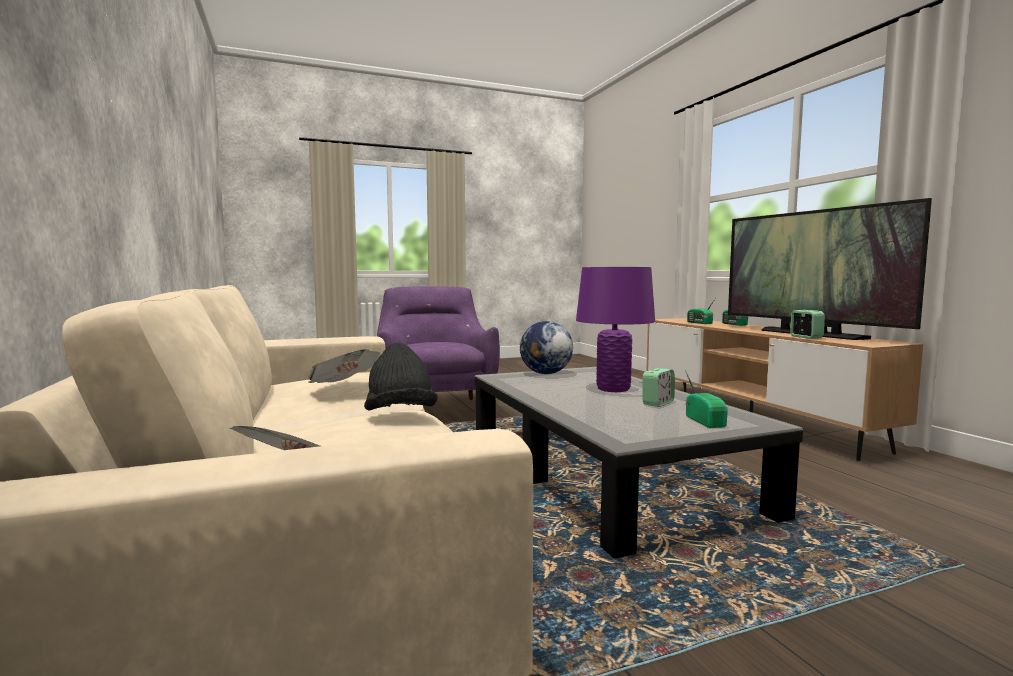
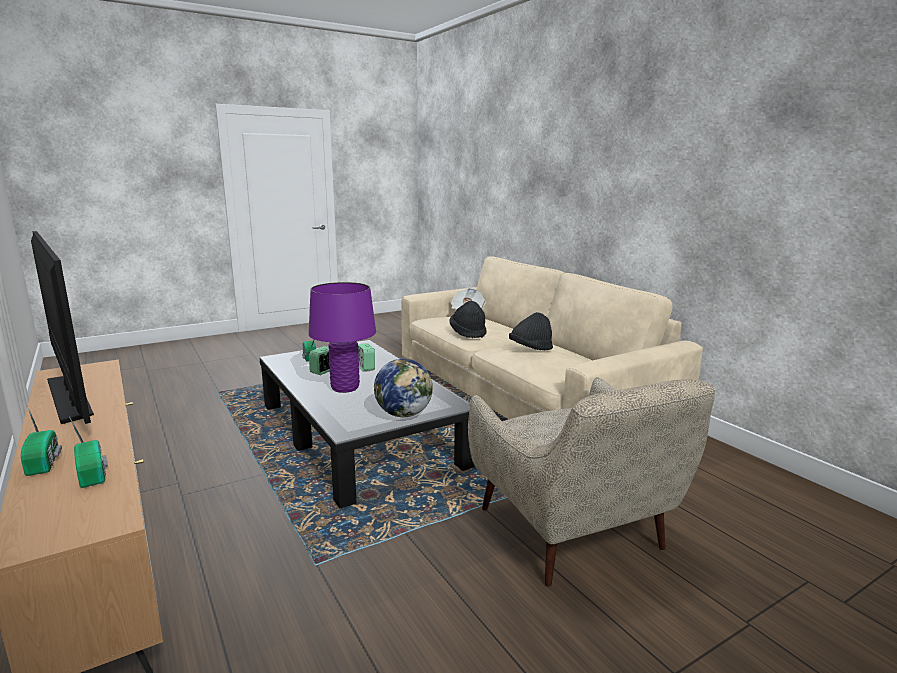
camera: 170 degrees right, 10 degrees up
(344, 387) = (530, 349): newspaper -> black hat
(435, 409) = (574, 534): purple armchair -> beige armchair
(806, 337) = (109, 384): alarm clock -> alarm clock (366, 368)

